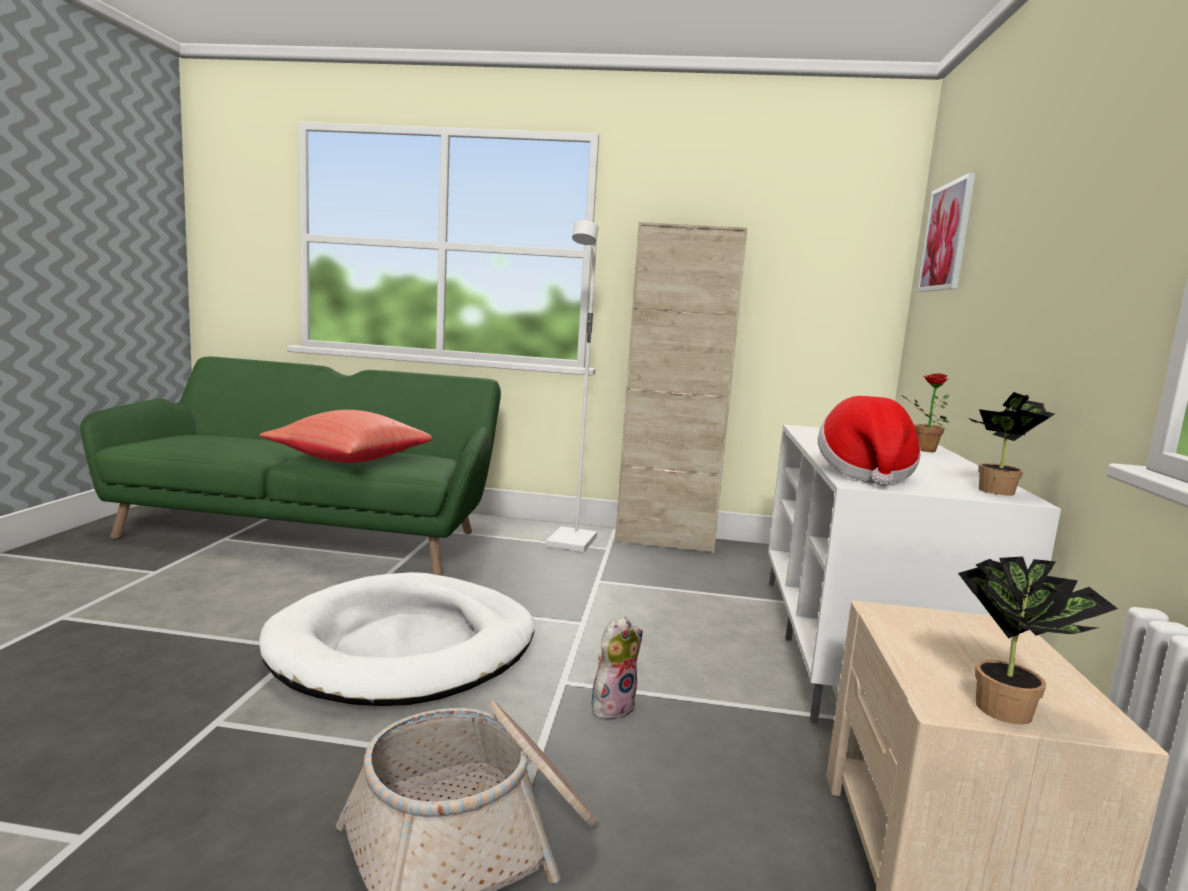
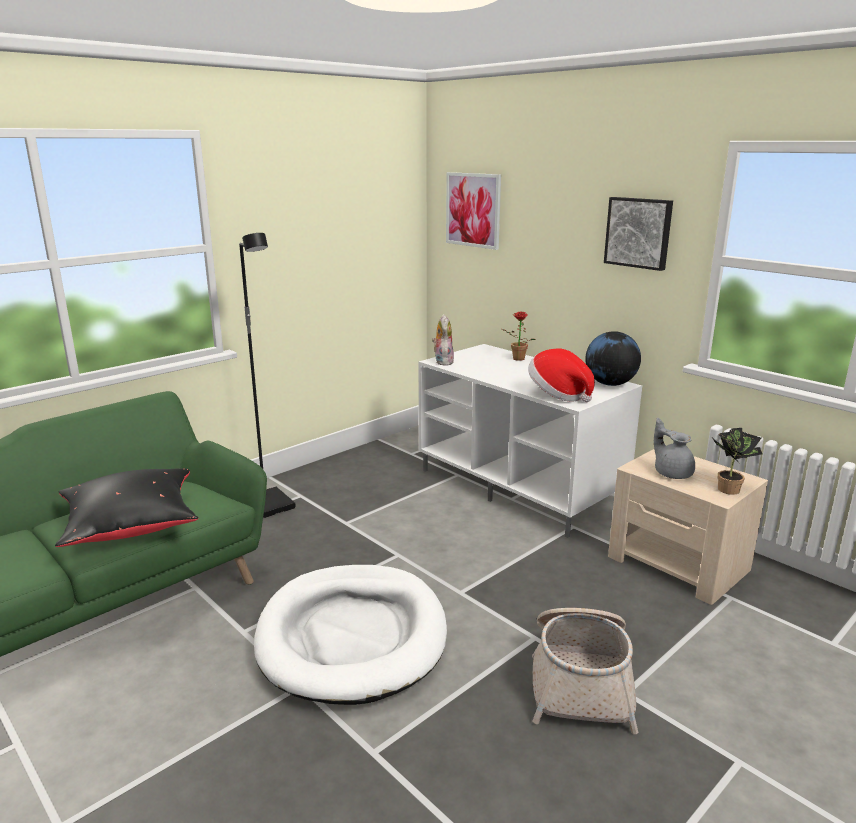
camera: 50 degrees left, 10 degrees up
(347, 461) = (131, 527): red pillow -> black pillow
(572, 543) = (272, 504): white floor lamp -> black floor lamp
(612, 706) = (501, 587): plush toy -> plush toy (442, 362)
(664, 541) = (318, 471): beige cabinet -> none
(939, 643) = (672, 473): none -> grey teapot
(997, 492) = (610, 384): potted plant -> globe
(1101, 205) = (639, 232): none -> picture

